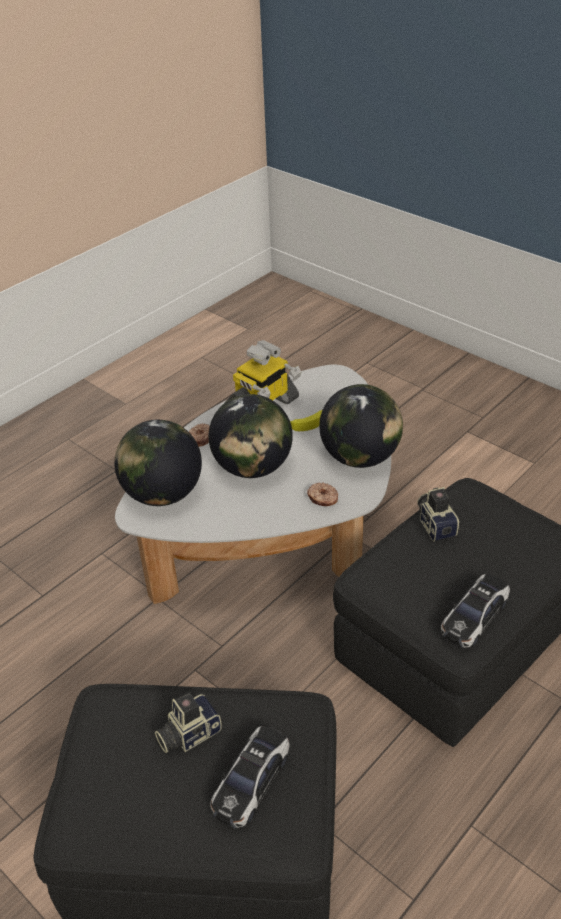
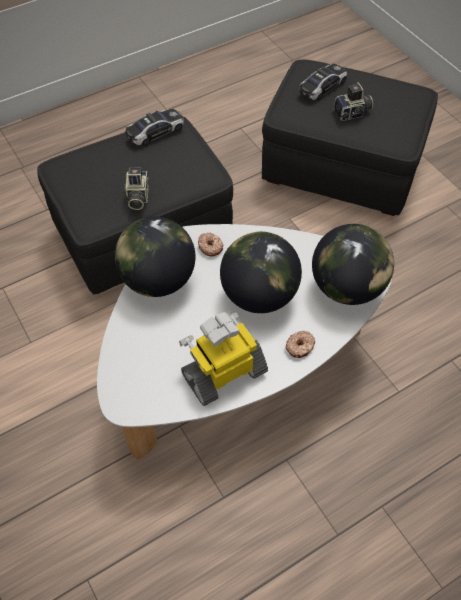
camera: 165 degrees left, 15 degrees up
(309, 423) = (185, 336): banana -> none

